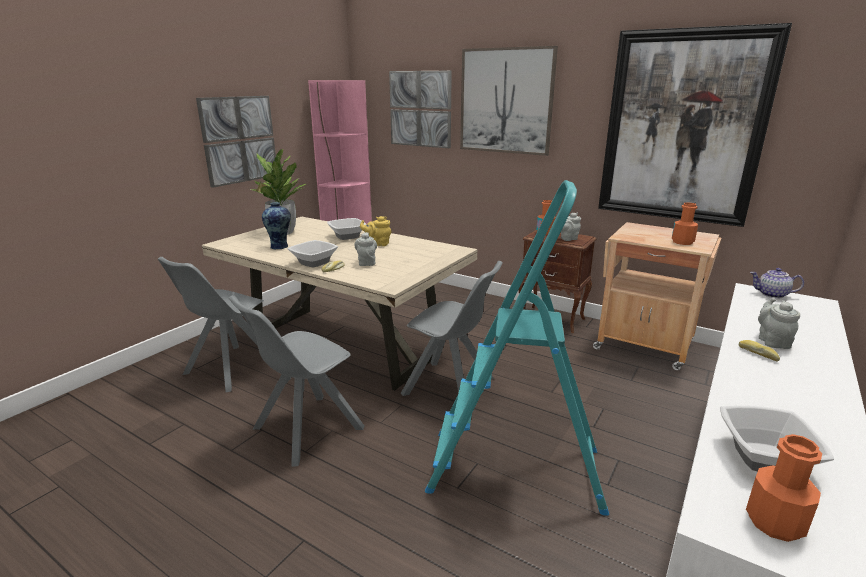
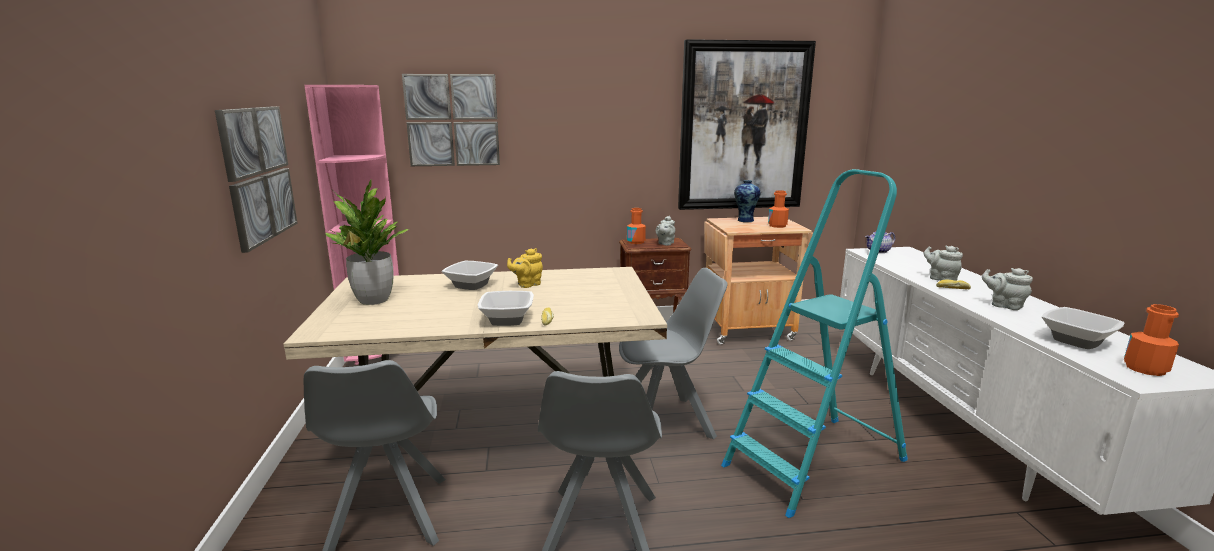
camera: 40 degrees left, 5 degrees down
(280, 246) = (414, 315): vase -> vase (745, 220)
(366, 262) = (563, 304): grey teapot -> grey teapot (1004, 305)
(506, 101) = (568, 108): picture -> none

